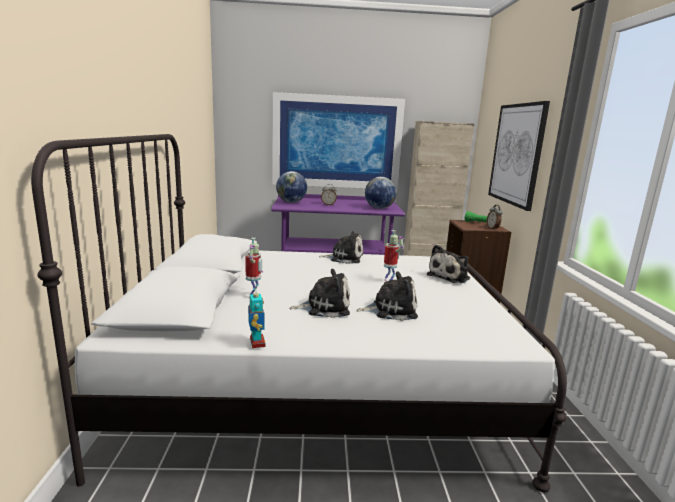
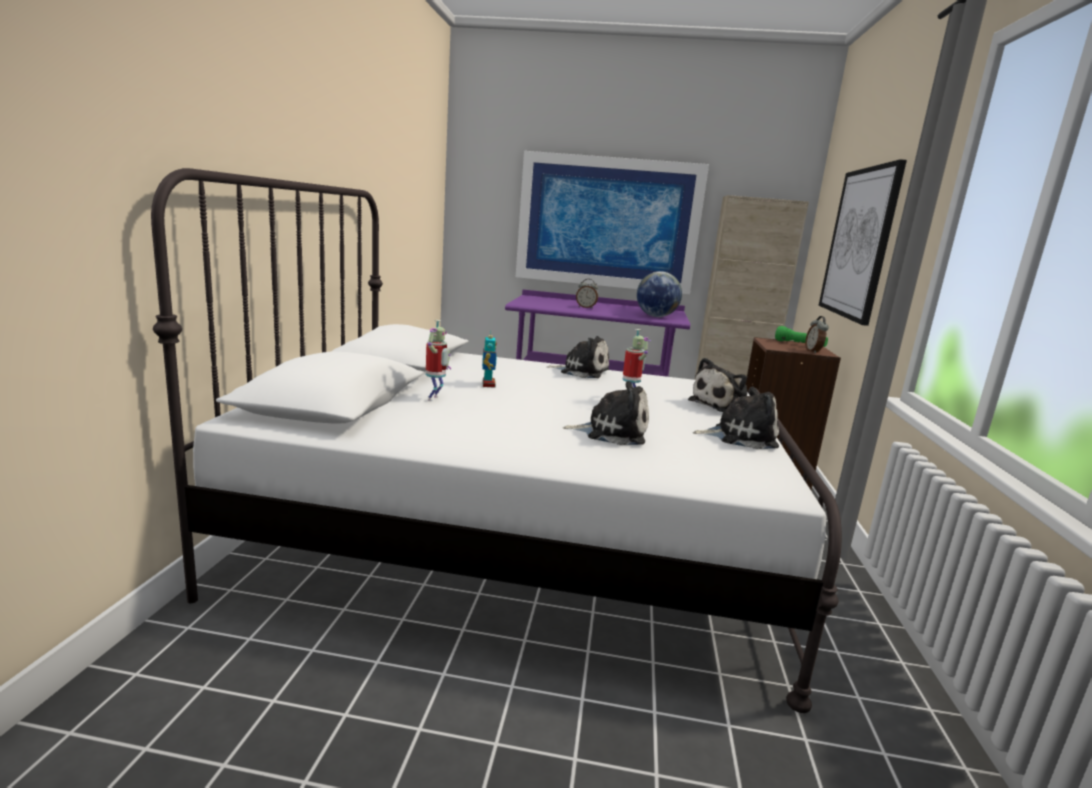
camera: 10 degrees right, 0 degrees up
(257, 343) = (411, 446): toy robot -> toy robot (488, 384)
(291, 202) = (535, 301): globe -> none
(325, 307) = (522, 420): plush toy -> plush toy (740, 436)

